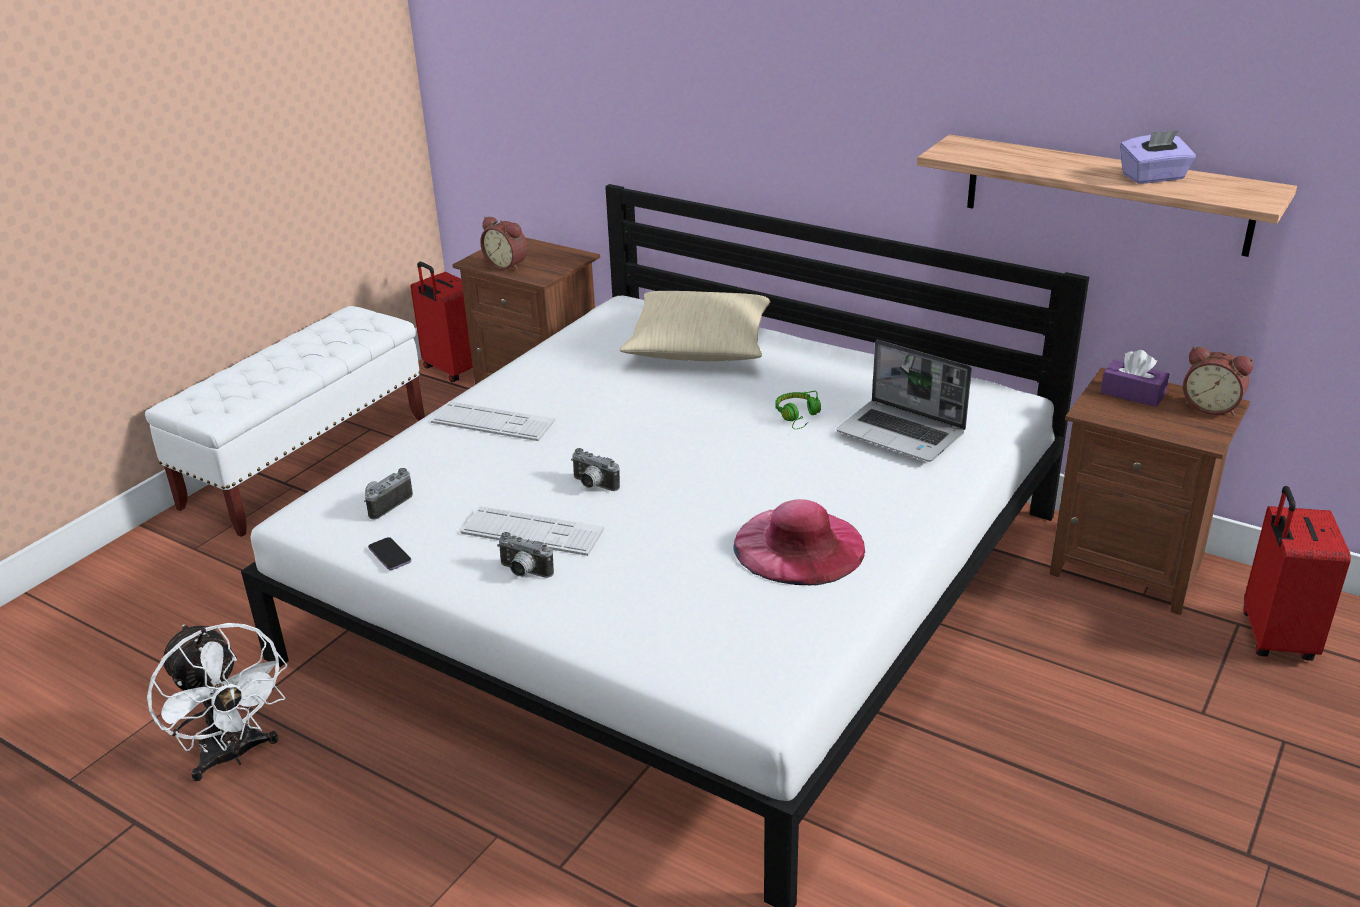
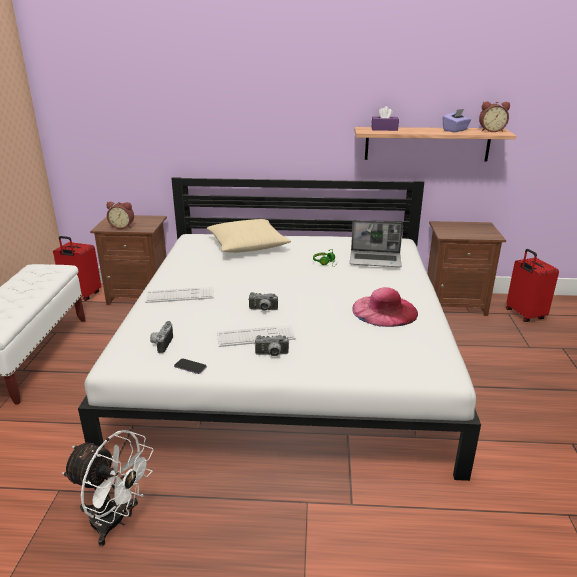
camera: 30 degrees left, 5 degrees down
(1132, 394) = (451, 227): purple tissue box -> purple tissue box (384, 129)
(1211, 406) = (482, 226): alarm clock -> alarm clock (491, 131)

